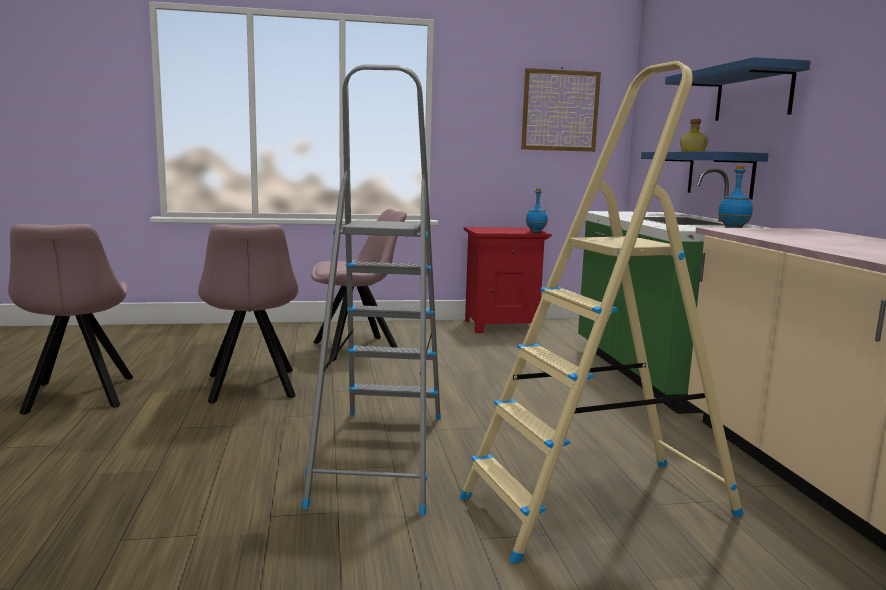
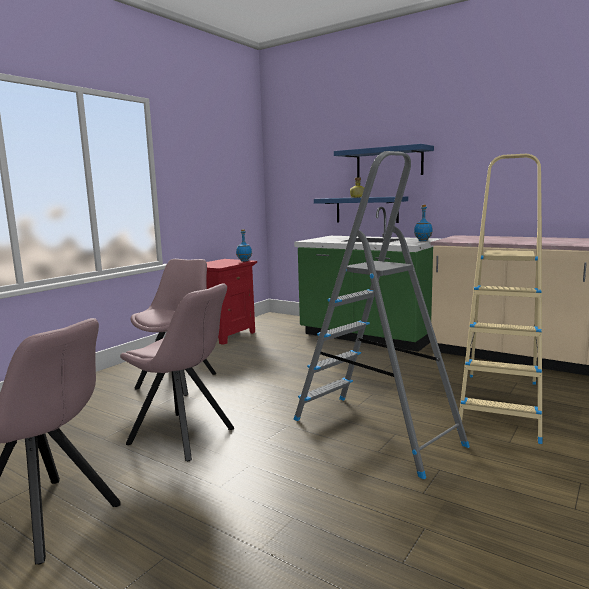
camera: 45 degrees left, 0 degrees up
(560, 109) = (229, 170): picture -> none

